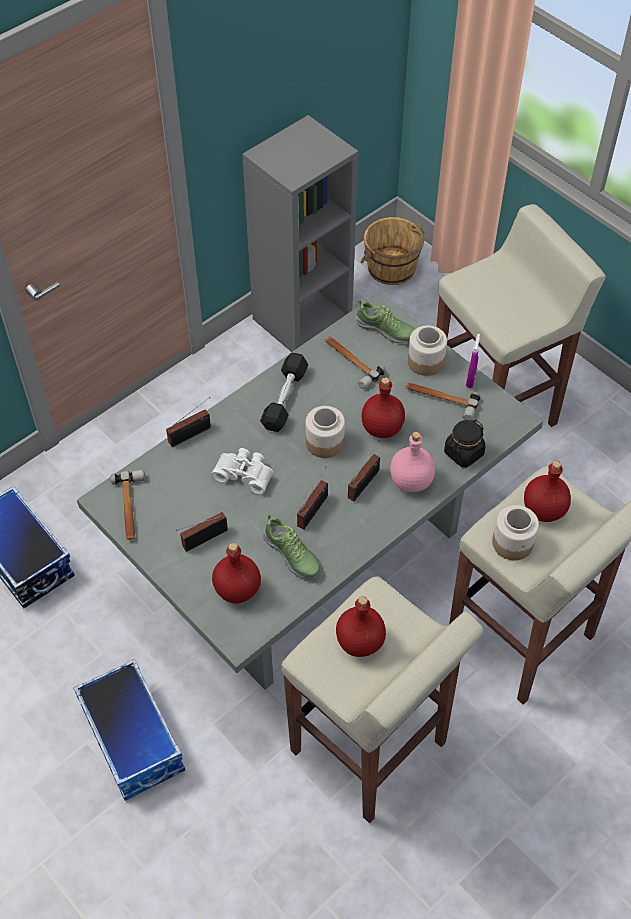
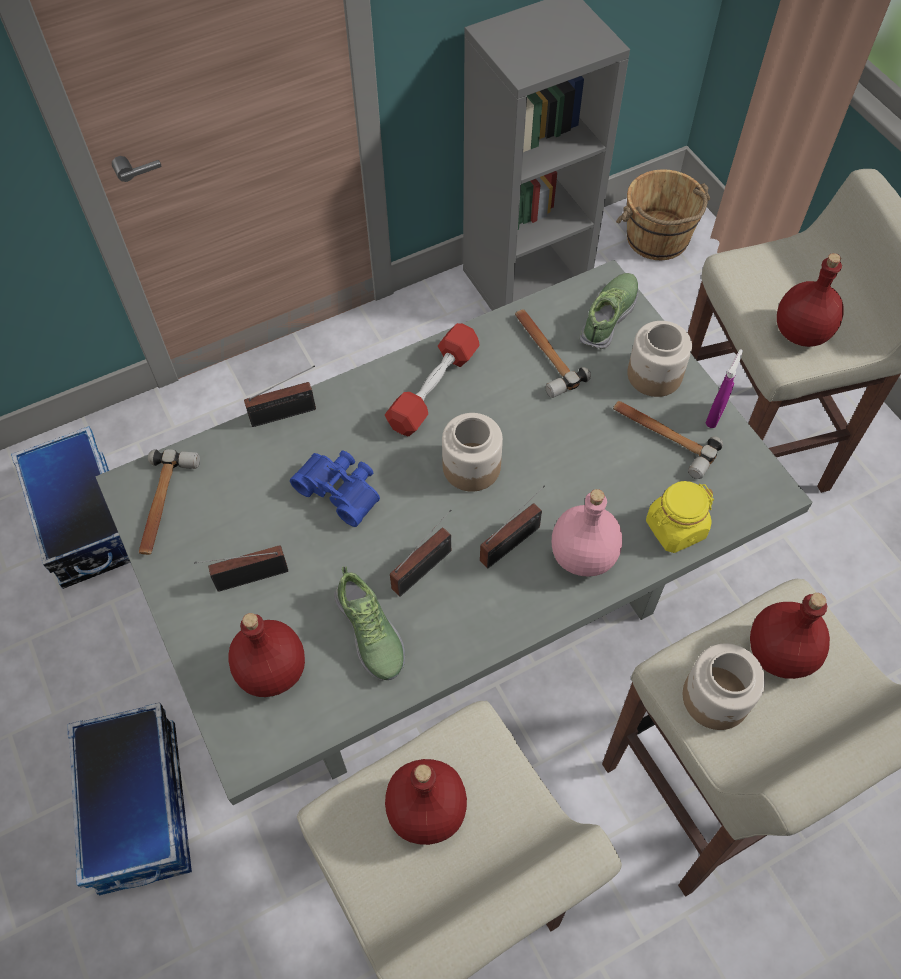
camera: 15 degrees right, 5 degrees up
(245, 474) = (341, 489): white binoculars -> blue binoculars
(284, 399) = (433, 389): black dumbbell -> red dumbbell
(381, 427) = (561, 461): red bottle -> red bottle (800, 332)
(386, 330) = (609, 317): shoe -> shoe turned 105 degrees counterclockwise
(463, 453) = (675, 528): black jar -> yellow jar

